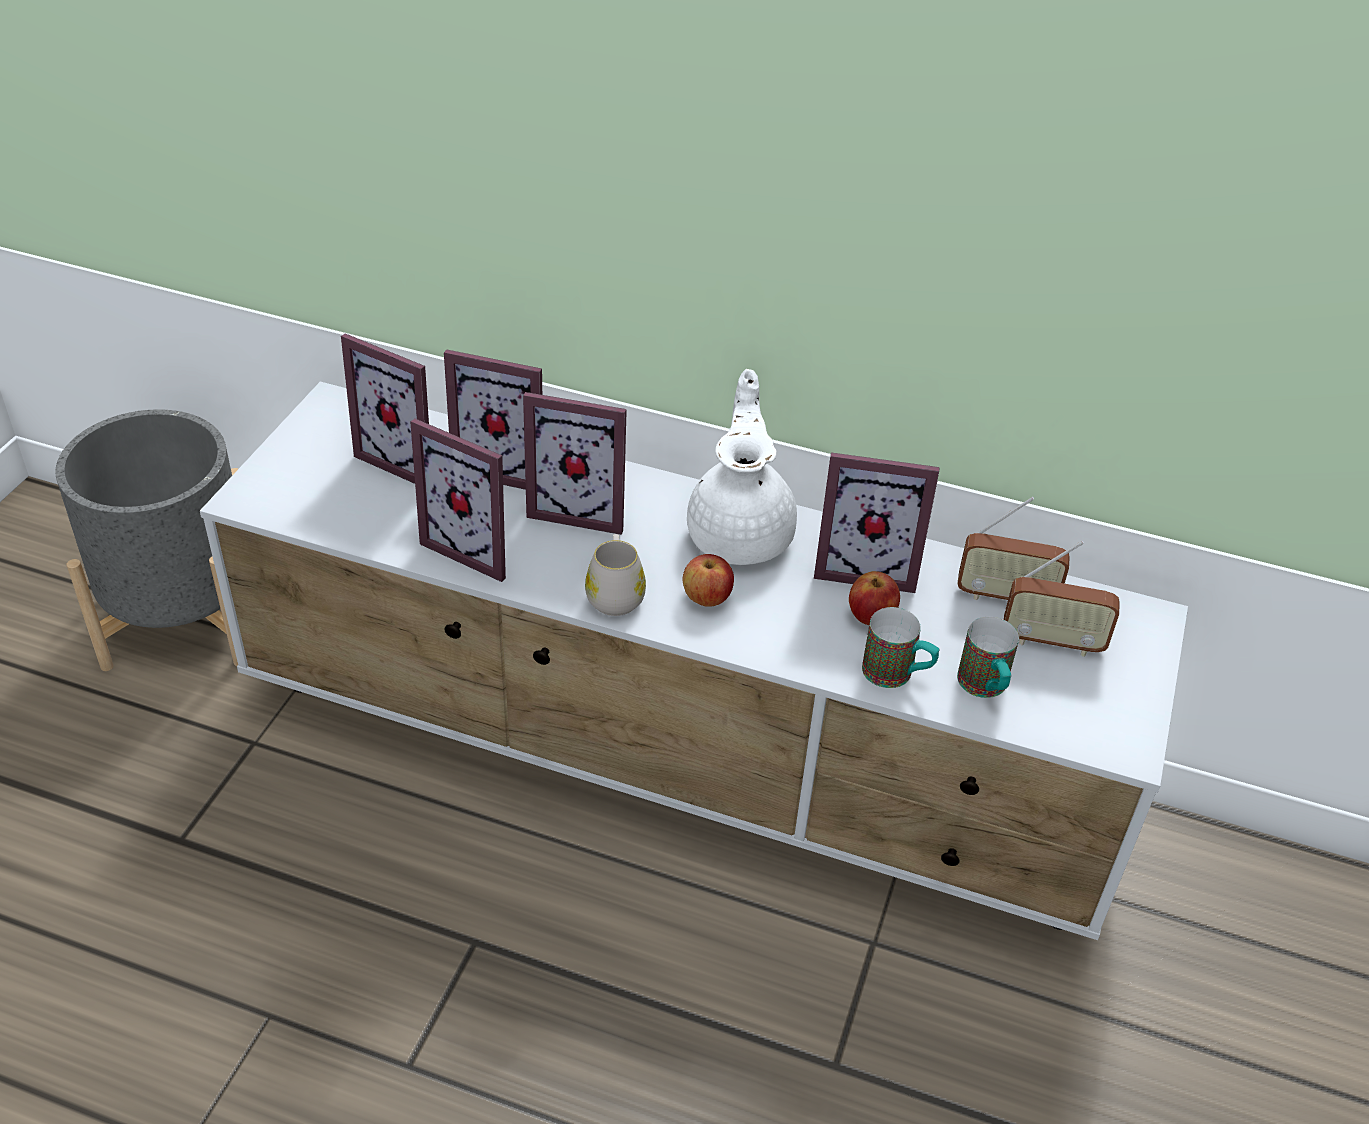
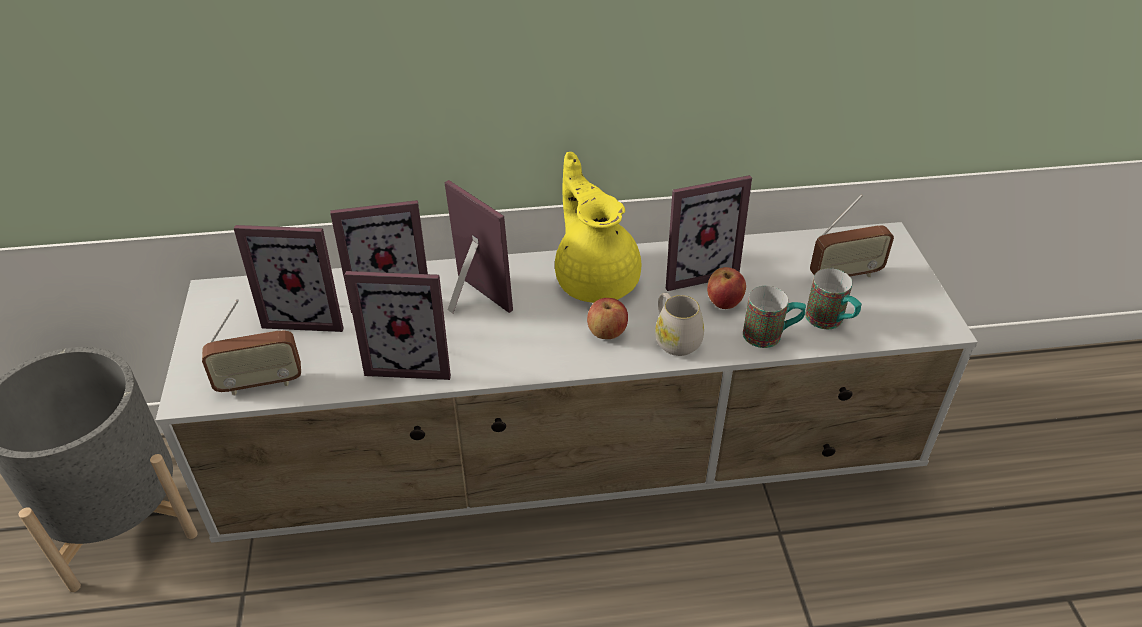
camera: 25 degrees left, 0 degrees up
(581, 508) = (469, 302): picture frame -> picture frame turned 120 degrees counterclockwise
(615, 594) = (540, 355): white mug -> white mug (674, 339)
(741, 533) = (595, 278): white teapot -> yellow teapot
(1005, 597) = (795, 257): radio -> radio (260, 383)

